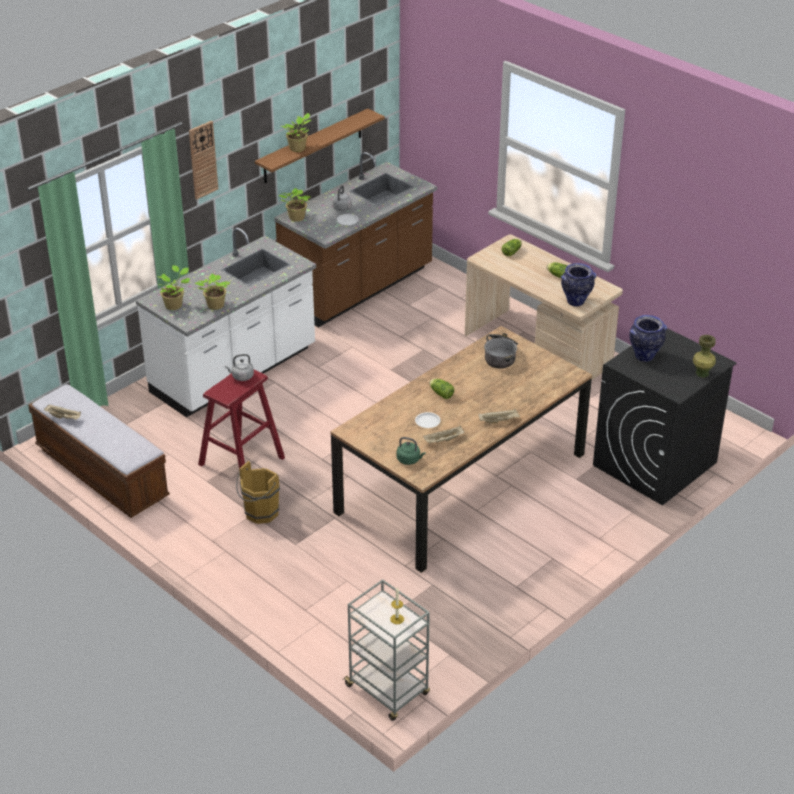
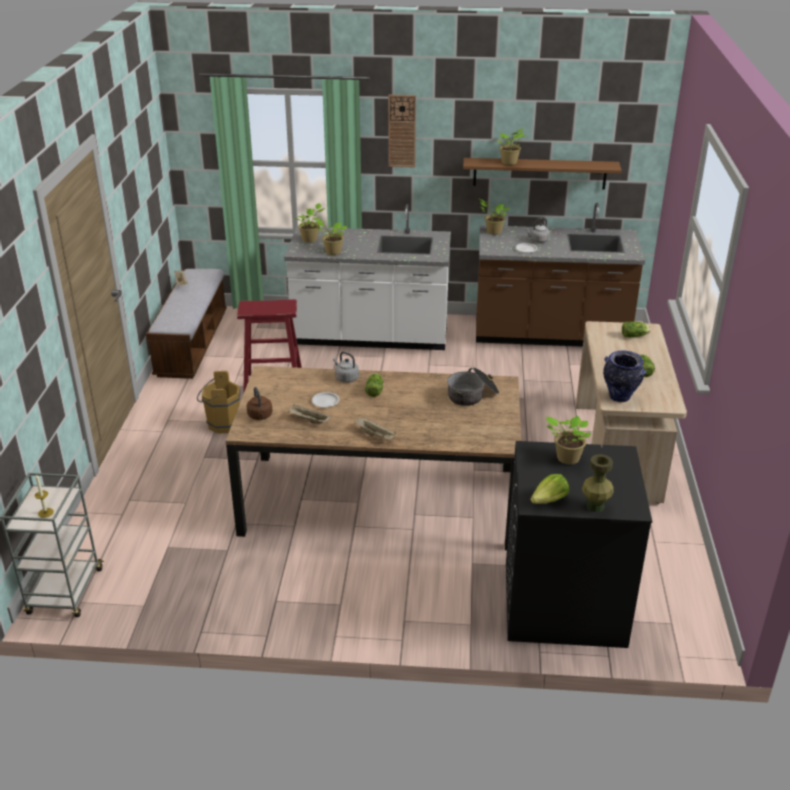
camera: 50 degrees right, 5 degrees down
(241, 377) = (279, 305): grey kettle -> grey kettle (346, 378)
(409, 460) = (260, 416): green kettle -> brown kettle
(645, 356) = (566, 458): vase -> potted plant
(679, 386) = (549, 500): none -> lettuce

